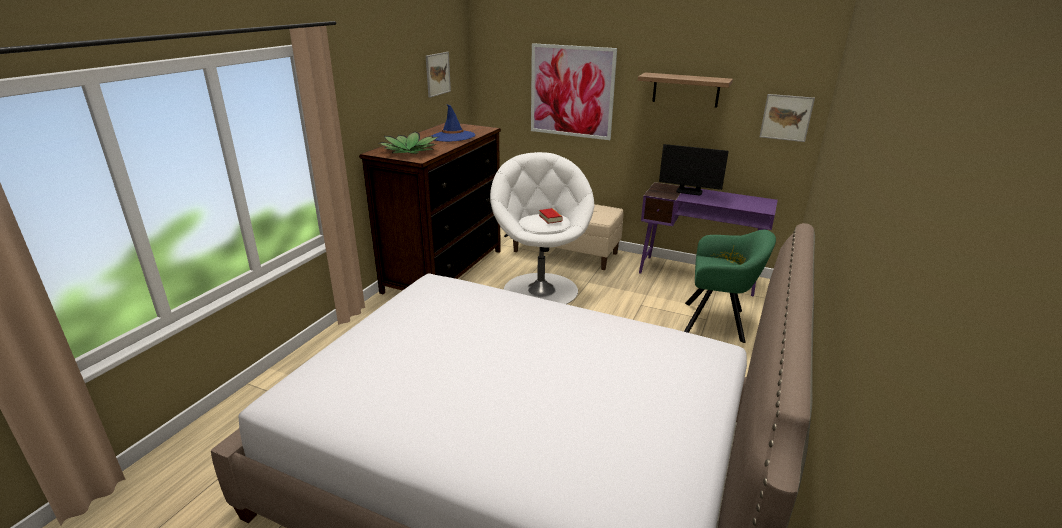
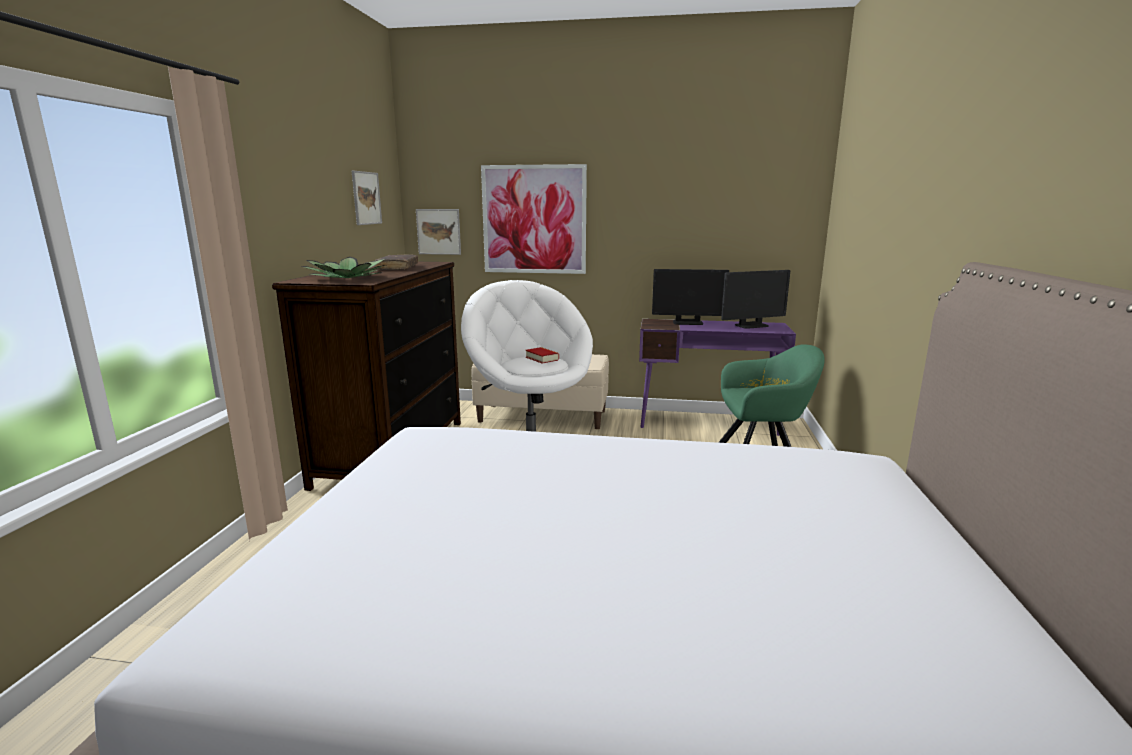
camera: 15 degrees left, 10 degrees down
(452, 137) = (397, 268): blue hat -> brown book
(686, 90) = (670, 207): shelf -> none
(743, 200) = (751, 325): none -> monitor
(786, 117) = (784, 229): picture -> picture (438, 231)

